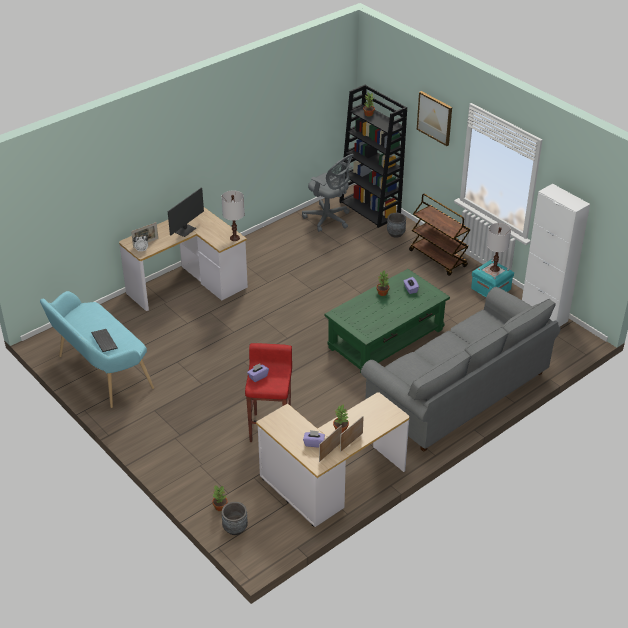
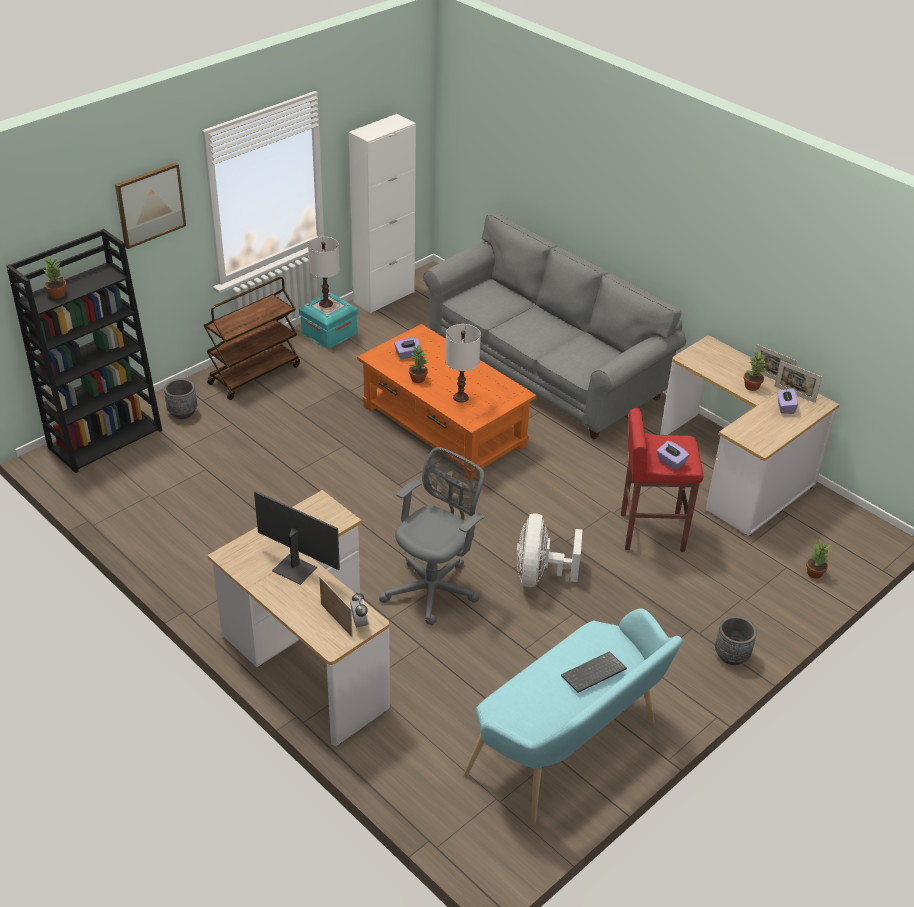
camera: 95 degrees left, 0 degrees up
(234, 238) = (322, 503): white table lamp -> white table lamp (460, 397)
(235, 528) = (844, 556): grey planter -> grey planter (731, 655)
(236, 372) = (539, 575): none -> white fan
(328, 219) = (127, 484): grey office chair -> grey office chair (434, 588)
(385, 339) = (444, 426): green coffee table -> orange coffee table

